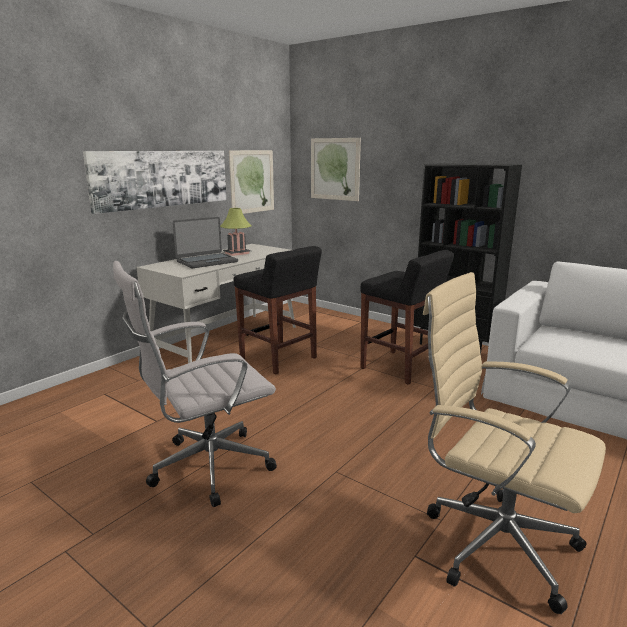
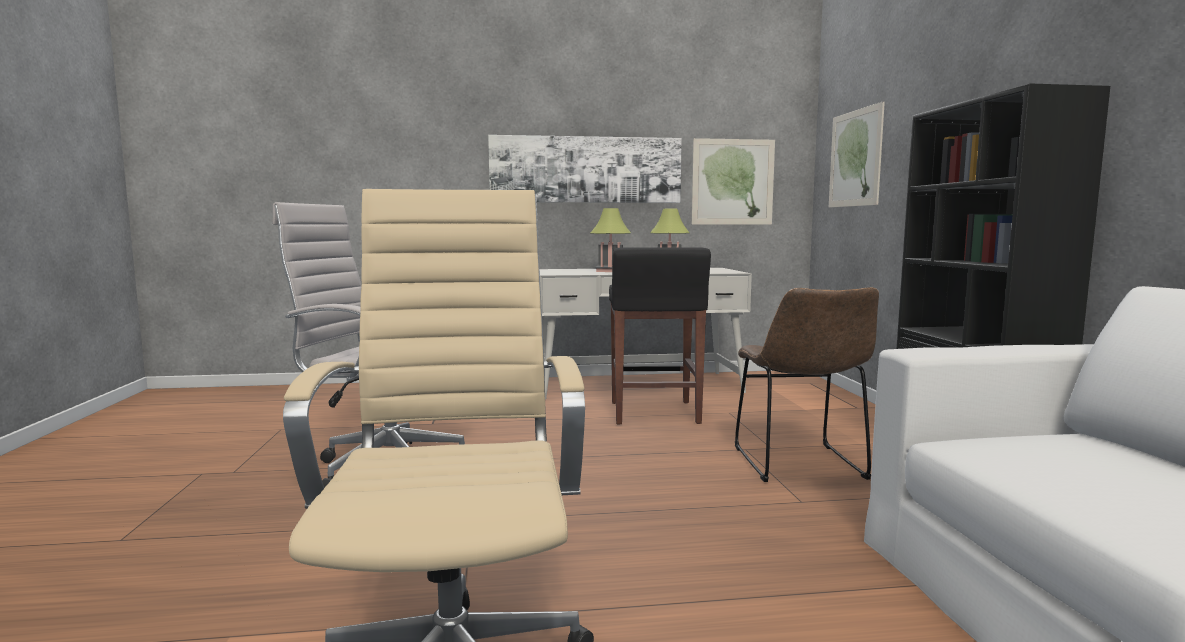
camera: 45 degrees right, 10 degrees down
(206, 261) = (610, 271): laptop -> table lamp
(401, 367) = (800, 465): black stool -> brown chair

